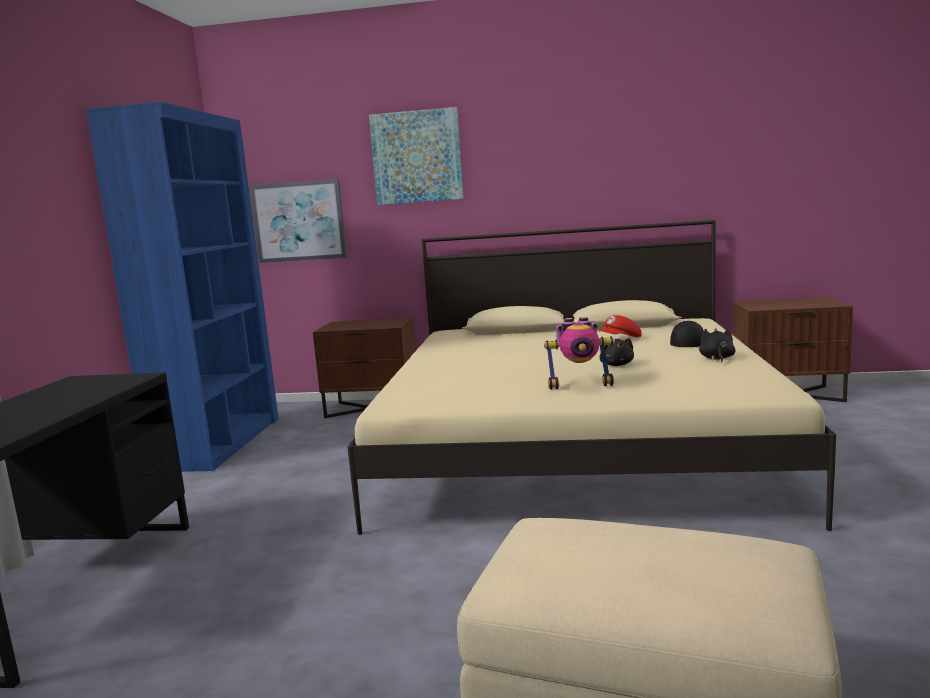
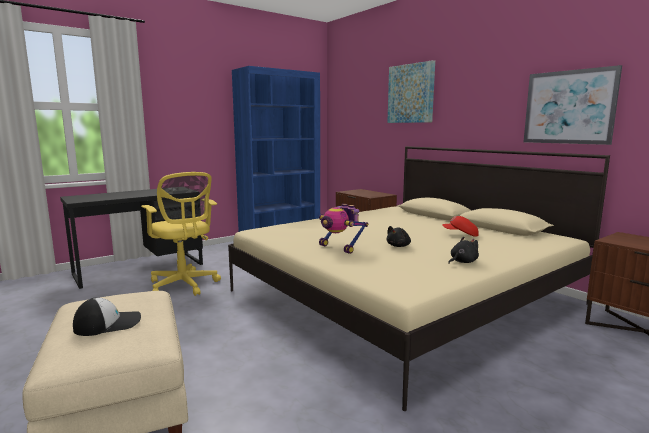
camera: 45 degrees right, 0 degrees up
(254, 566) = (184, 285): none -> yellow office chair
(298, 221) = (355, 129): picture -> picture (569, 107)
(687, 342) = (490, 248): cap -> cap (108, 323)

